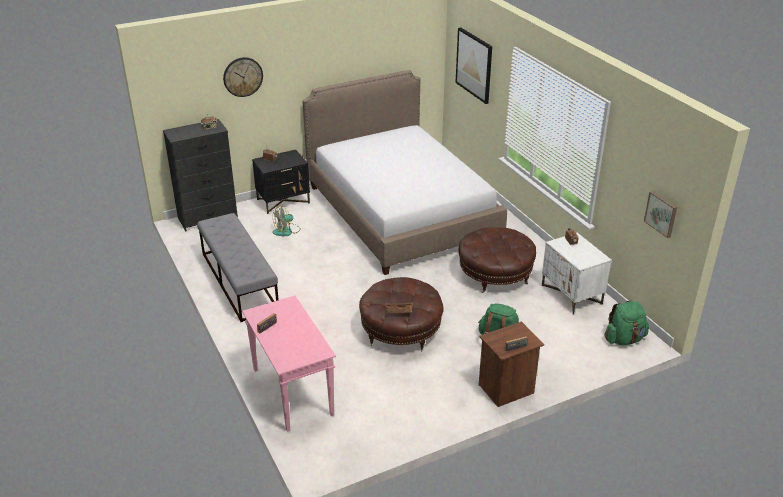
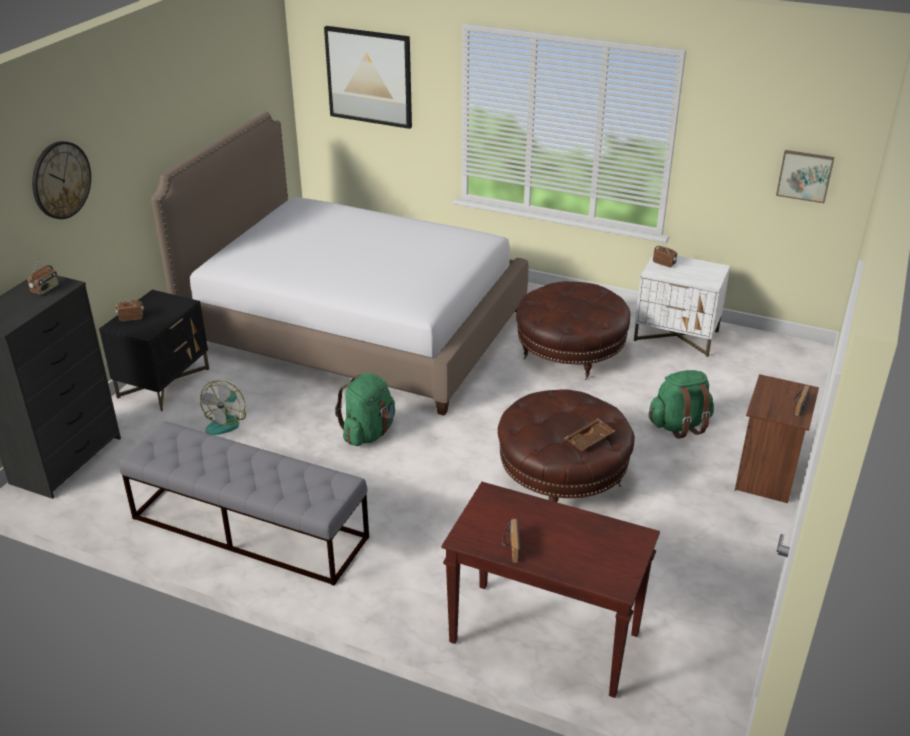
camera: 40 degrees left, 0 degrees up
(291, 391) = (542, 638): pink console table -> brown console table
(624, 339) = (788, 358): green backpack -> green backpack (368, 433)

